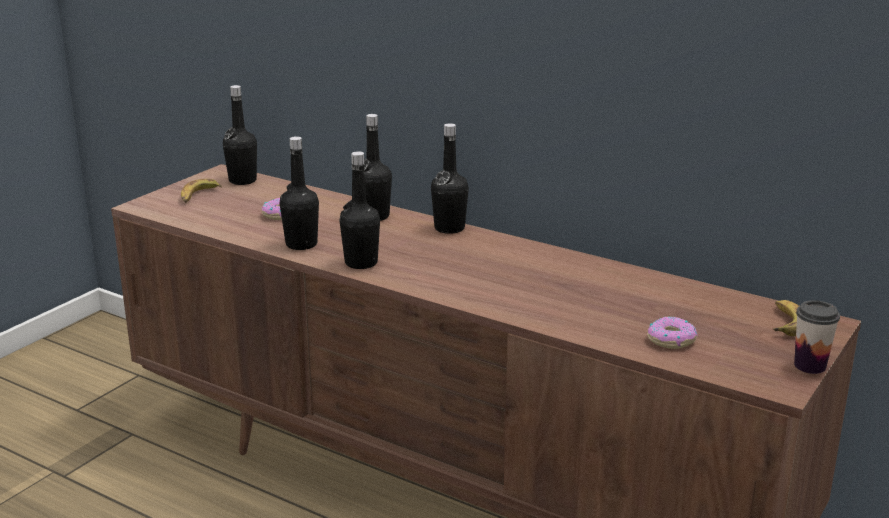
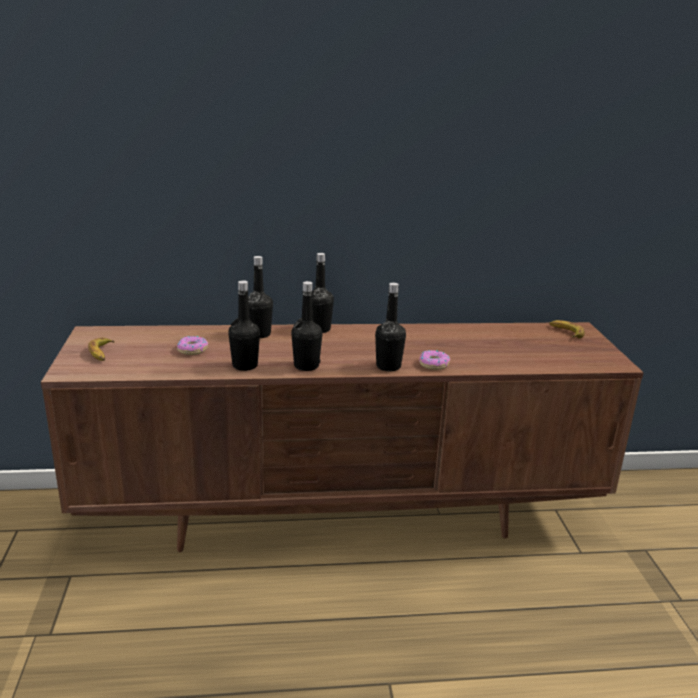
camera: 40 degrees left, 0 degrees up
(242, 180) = (117, 334): black bottle -> black bottle (388, 366)
(671, 339) = (538, 357): donut -> donut (433, 364)
(810, 366) = (610, 350): cup -> none

